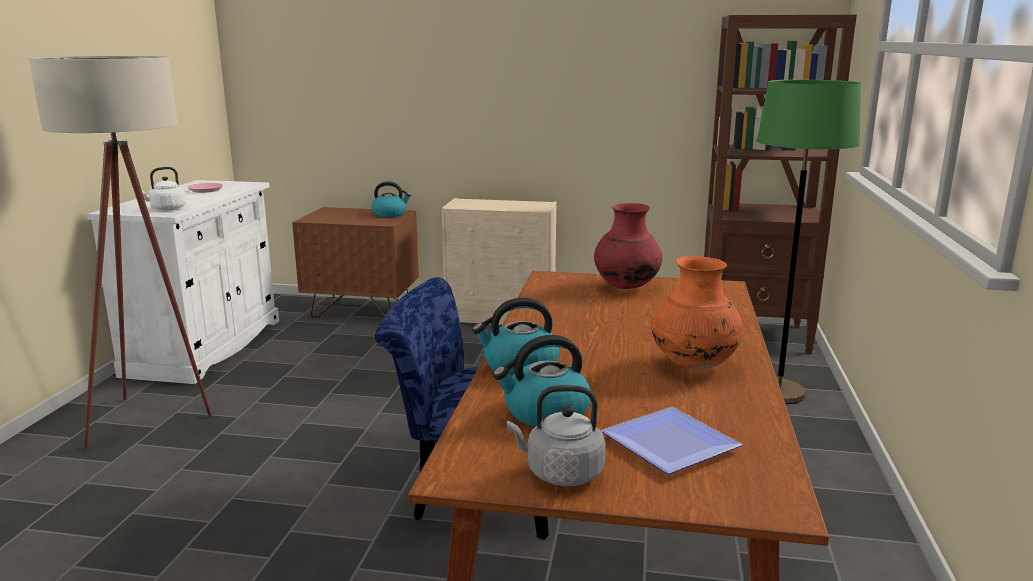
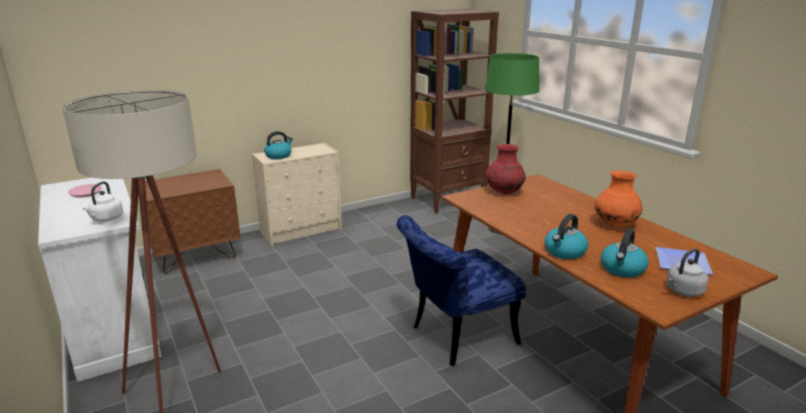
camera: 40 degrees left, 5 degrees up
(390, 214) = (208, 176): kettle -> kettle (278, 156)

